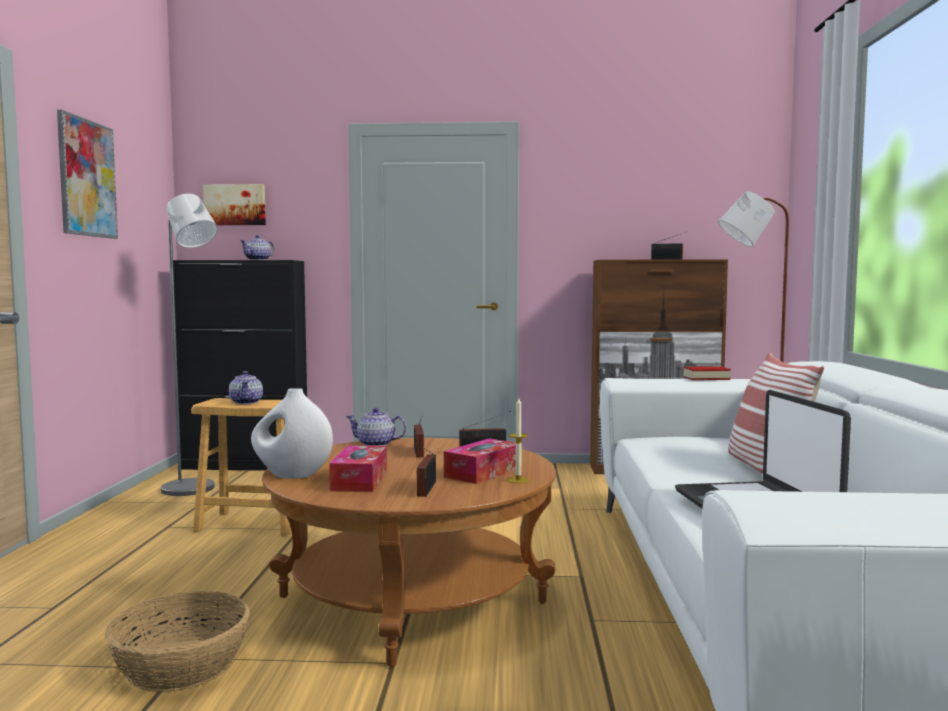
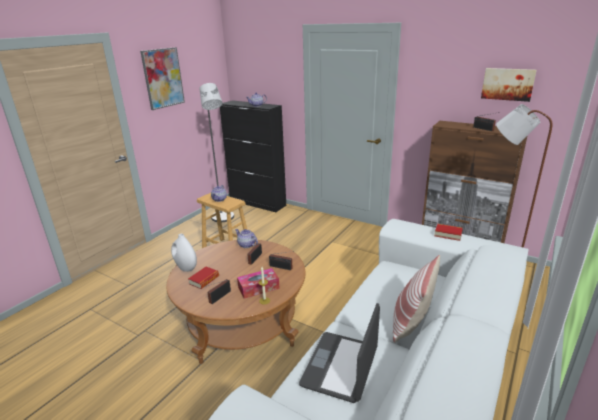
camera: 30 degrees right, 20 degrees up
(182, 664) = (140, 333): basket -> none
(235, 205) = (251, 71): picture -> picture (508, 84)
(359, 480) = (204, 280): tissue box -> book

